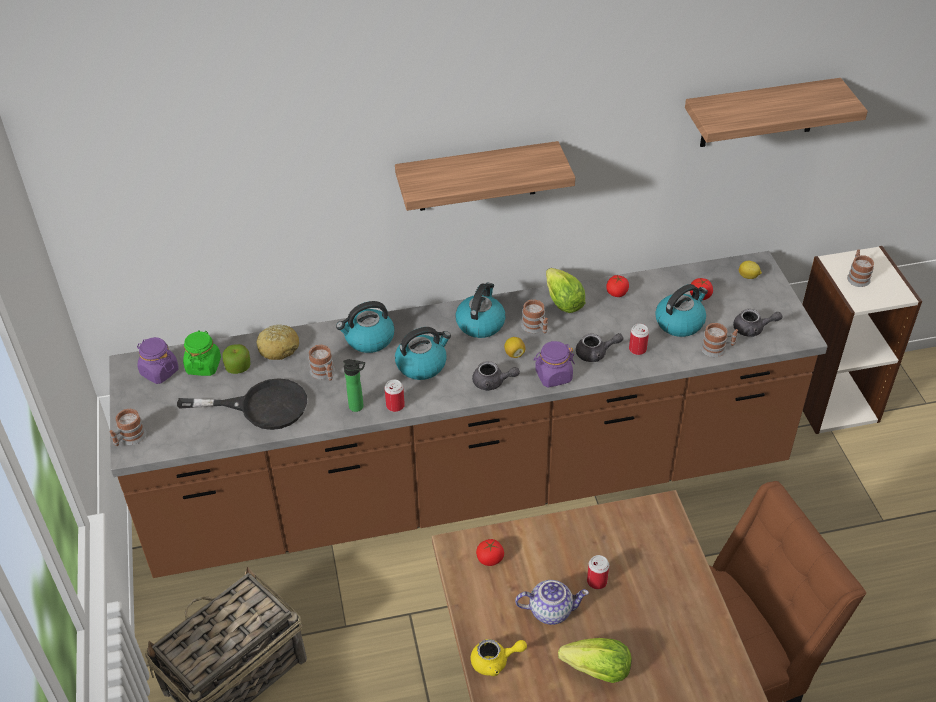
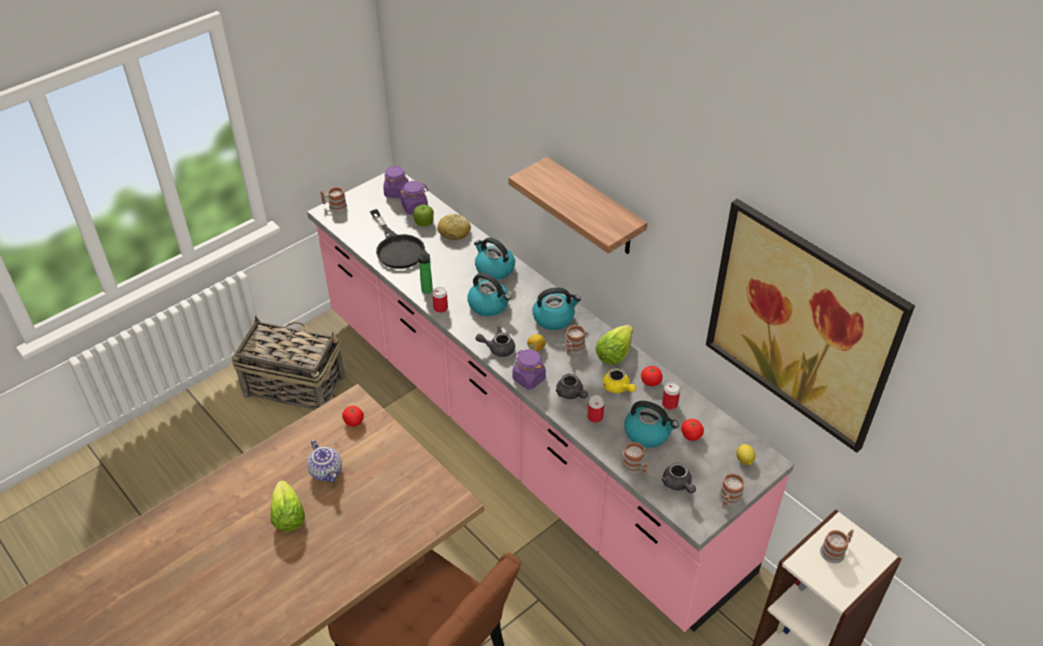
camera: 60 degrees right, 0 degrees up
(203, 365) = (415, 207): green jar -> purple jar
(324, 373) = (446, 262): mug -> mug (728, 499)
(470, 485) = (521, 435): brown counter -> pink counter
(493, 383) = (497, 348): grey teapot -> grey teapot turned 105 degrees clockwise
(495, 661) = (269, 458): yellow teapot -> yellow teapot (617, 388)
(597, 581) = (366, 488): can -> can (669, 404)
(759, 113) = (801, 324): shelf -> picture

